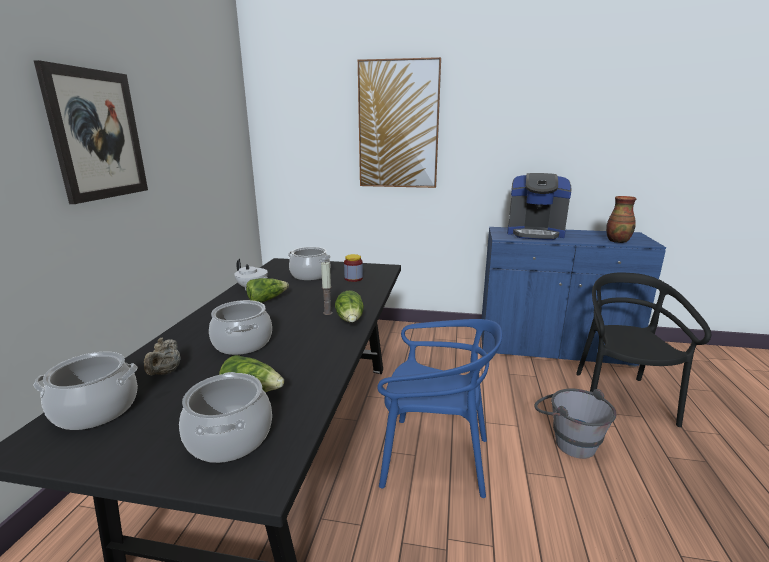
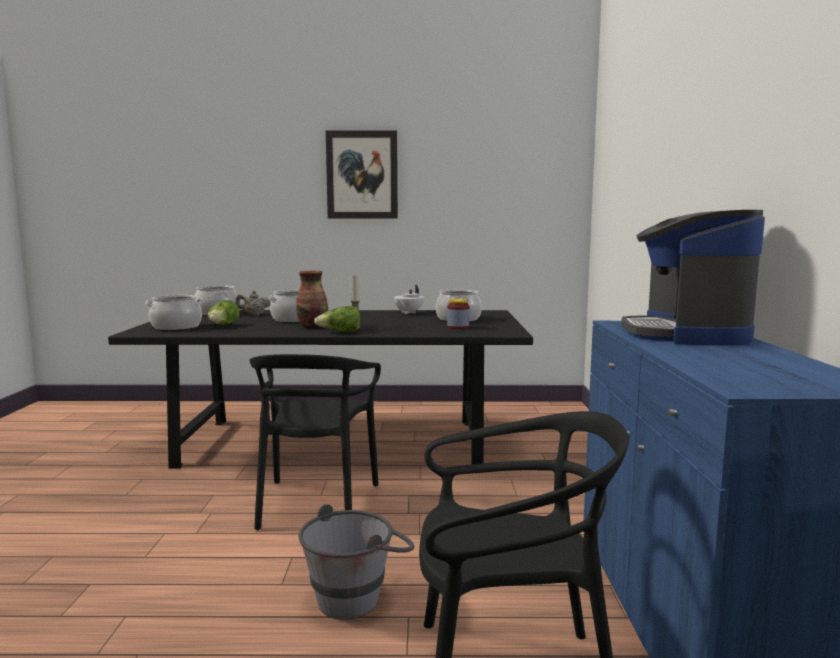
camera: 80 degrees right, 10 degrees down
(267, 300) = (381, 316): lettuce -> none
(398, 125) = (659, 145): picture -> none
(434, 458) = (316, 504): blue chair -> black chair
(617, 241) = (721, 370): vase -> vase (313, 327)

